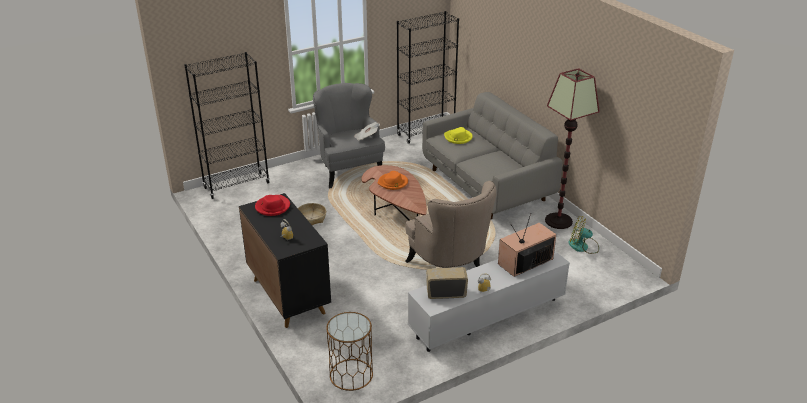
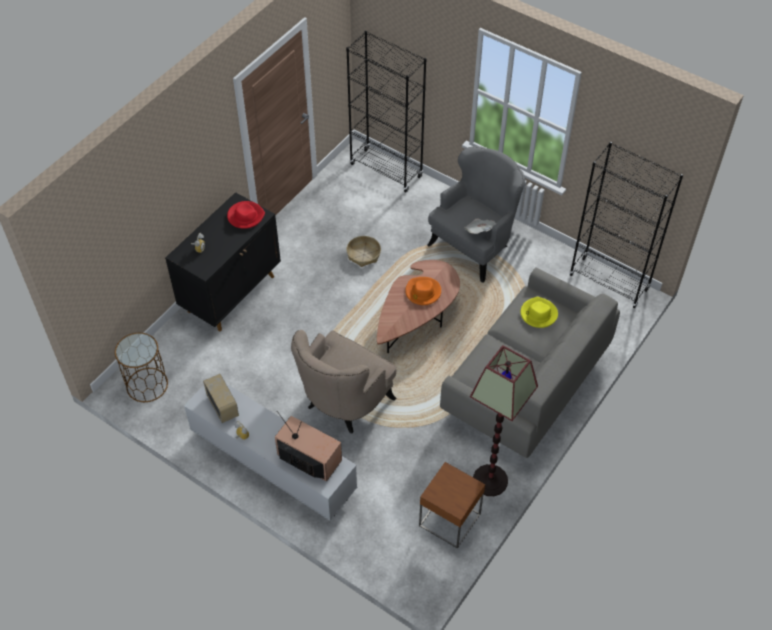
camera: 65 degrees right, 20 degrees up
(583, 246) = (449, 519): fan -> brown side table

